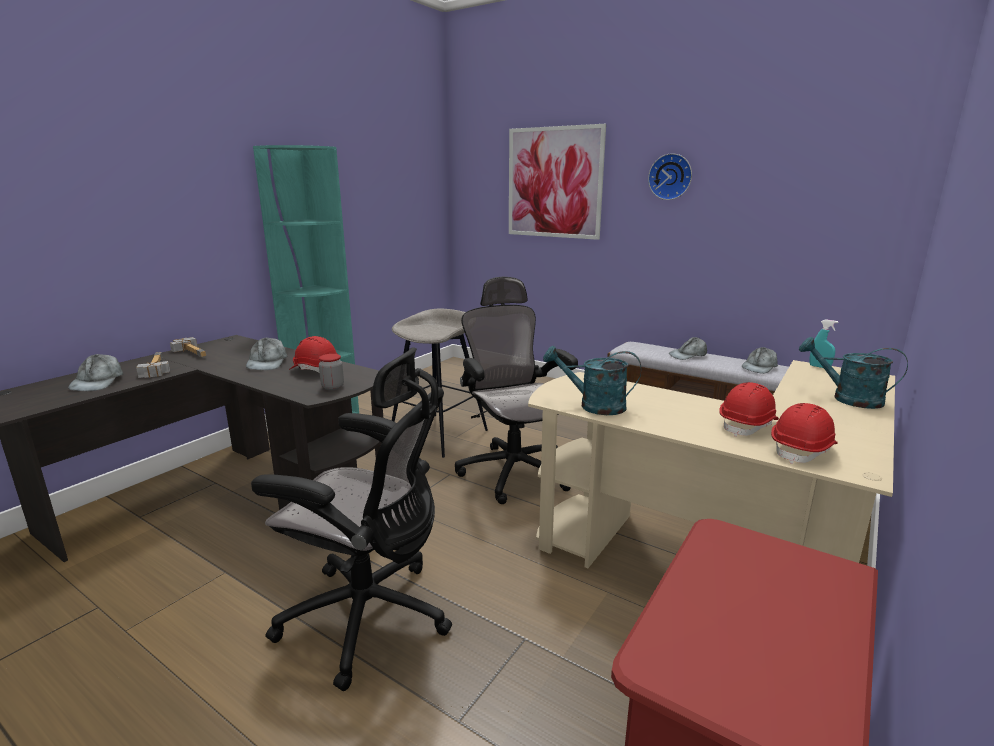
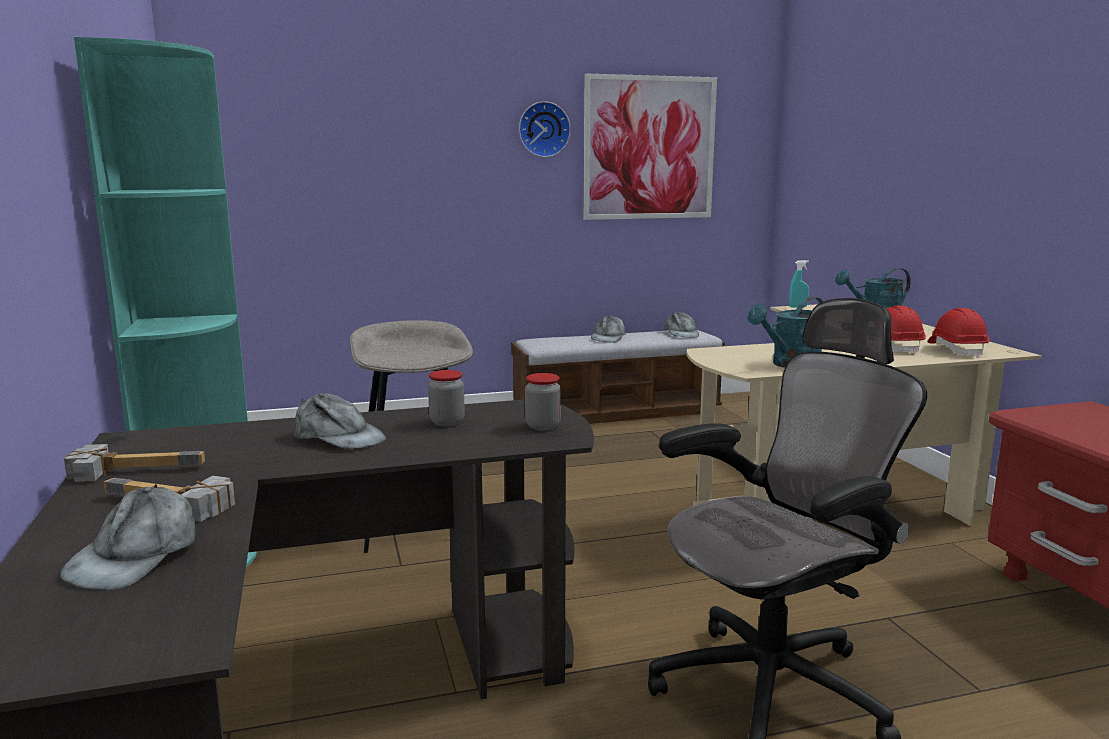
camera: 50 degrees left, 5 degrees down
(98, 381) = (136, 556): grey cap -> grey cap turned 75 degrees clockwise
(315, 370) = (447, 422): red hard hat -> jar
(513, 472) = (586, 517): office chair -> none
(554, 183) = (380, 136): picture -> picture (649, 148)

